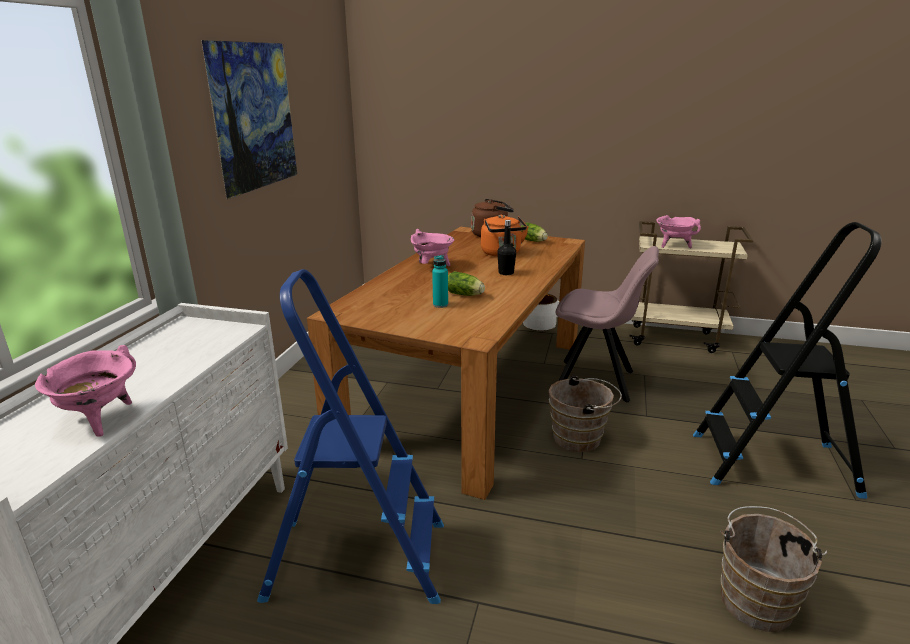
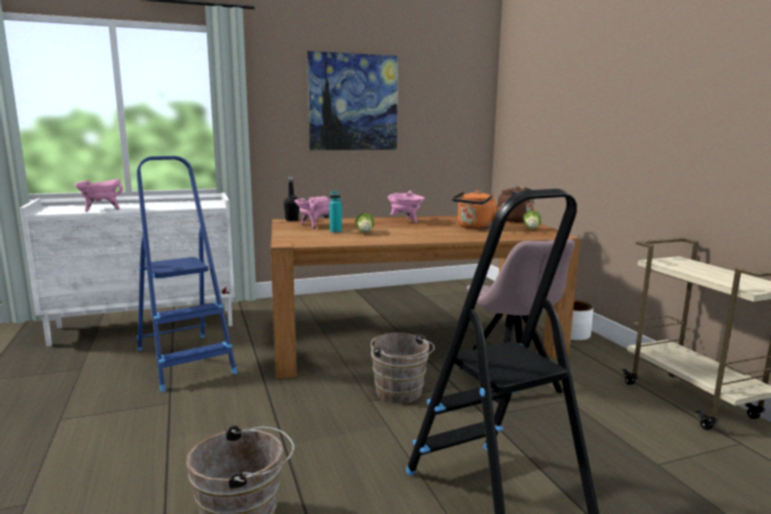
camera: 55 degrees right, 10 degrees down
(506, 273) = (431, 233): black bottle -> black bottle (292, 220)
(673, 246) = (683, 268): pink cooking pot -> pink cooking pot (314, 226)

